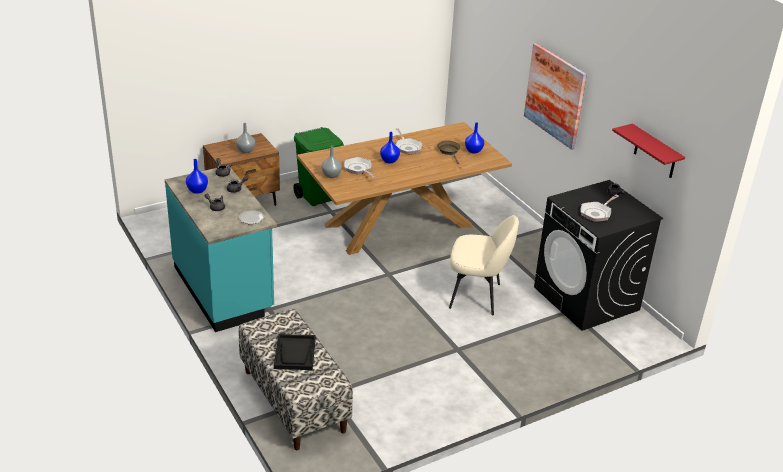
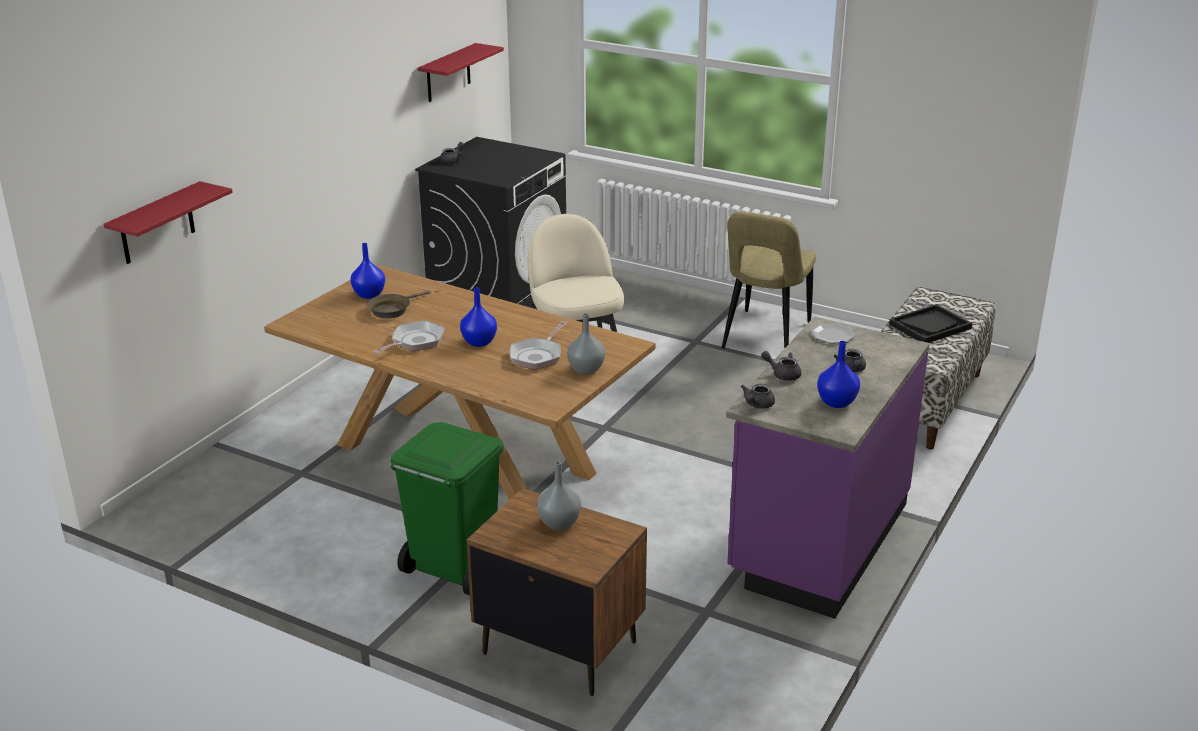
camera: 120 degrees left, 5 degrees down
(224, 289) = (817, 540): turquoise counter -> purple counter
(437, 381) = (764, 337): none -> beige chair
(484, 51) = (157, 224): none -> red shelf
(555, 95) = (311, 148): picture -> none
(597, 213) = (511, 161): frying pan -> none

